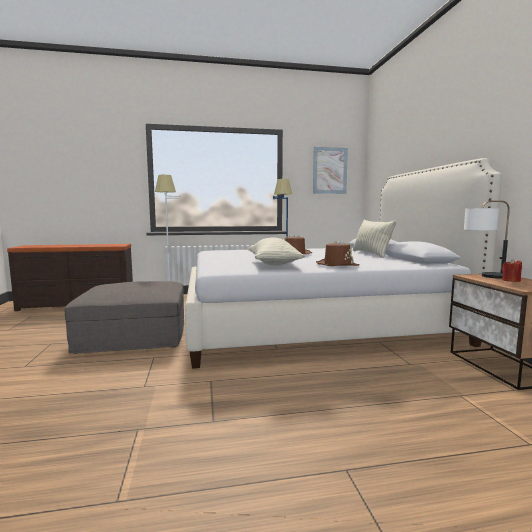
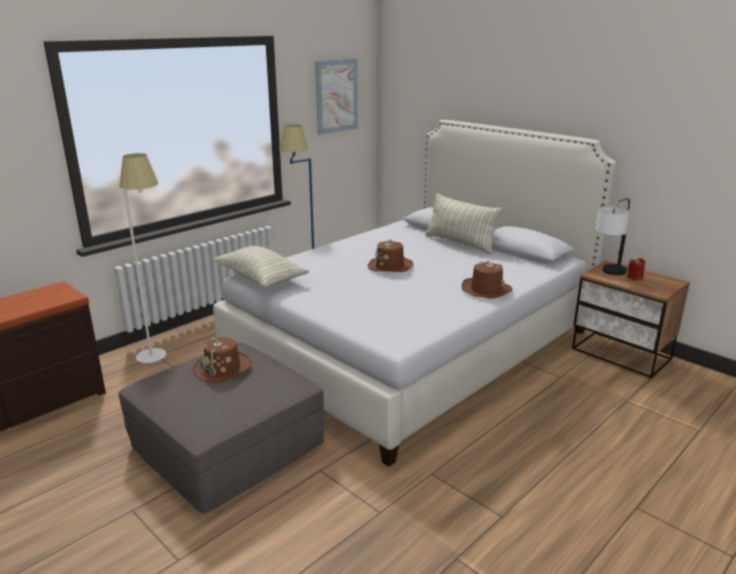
camera: 35 degrees left, 15 degrees up
(143, 283) = (223, 369): none -> brown hat
(273, 264) = (422, 306): pillow -> pillow (260, 279)

